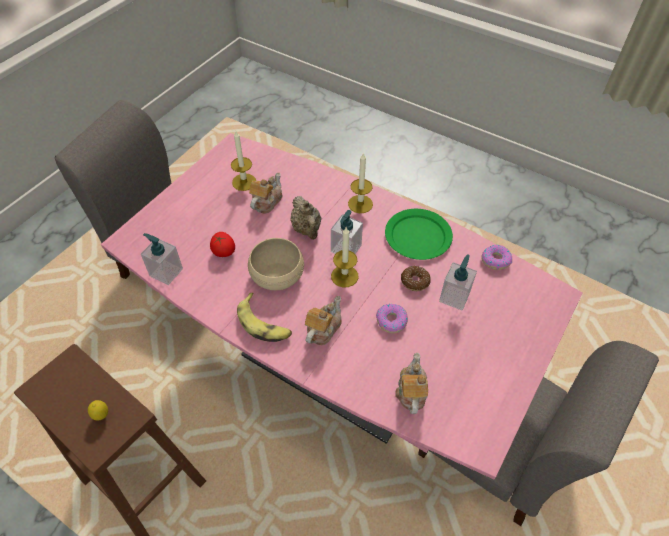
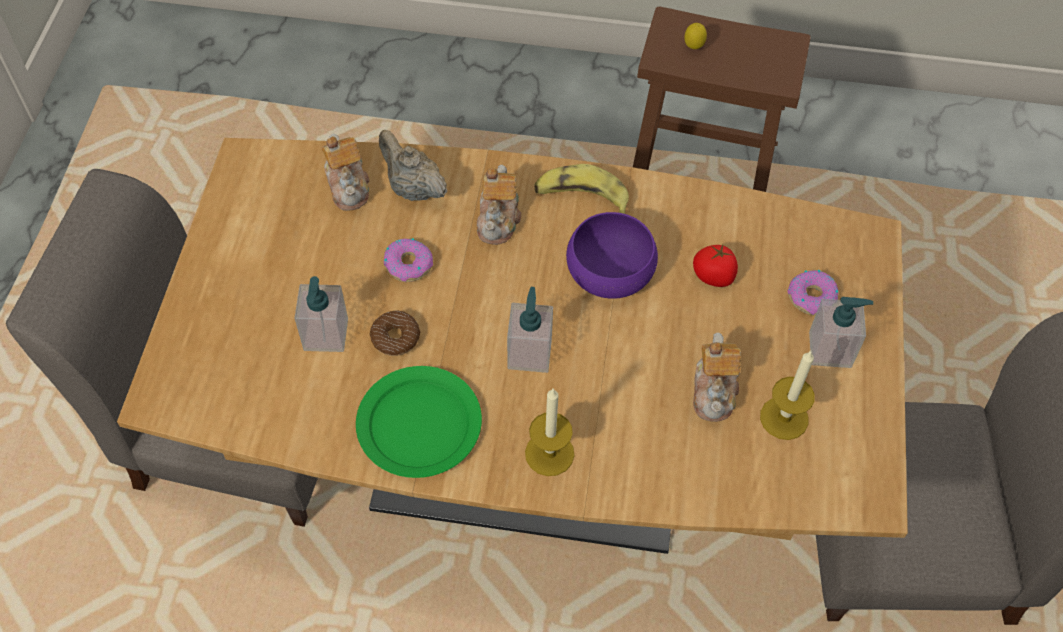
camera: 155 degrees right, 5 degrees up
(166, 272) = (768, 215): soap dispenser -> soap dispenser (830, 349)
(277, 274) = (609, 271): beige bowl -> purple bowl
(307, 230) = (612, 363): beige teapot -> beige teapot (413, 188)
(333, 365) = (528, 466): pink dining table -> brown dining table
(344, 276) = (508, 306): candle -> none
(495, 260) = (272, 427): donut -> donut (812, 297)

